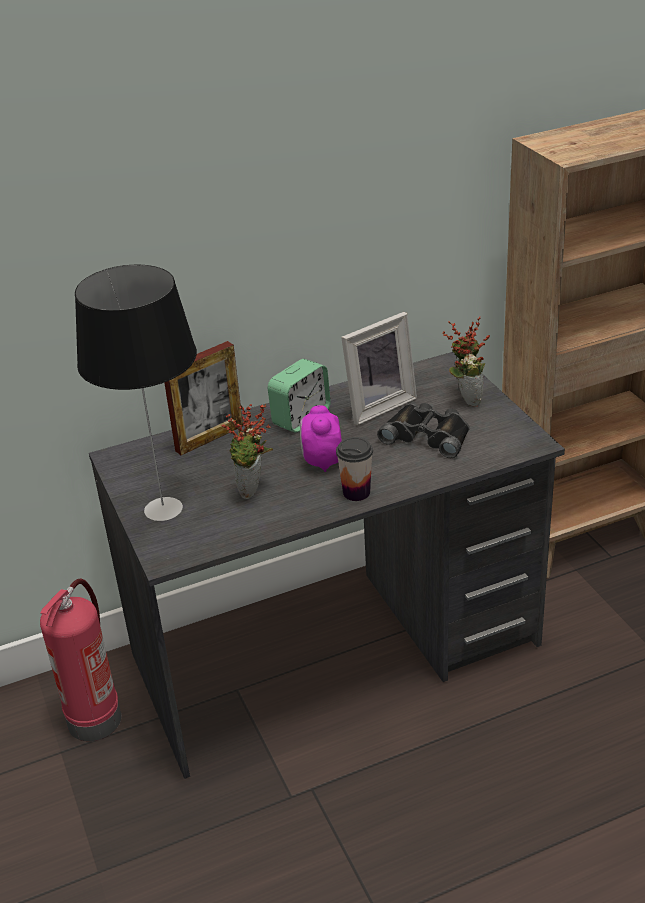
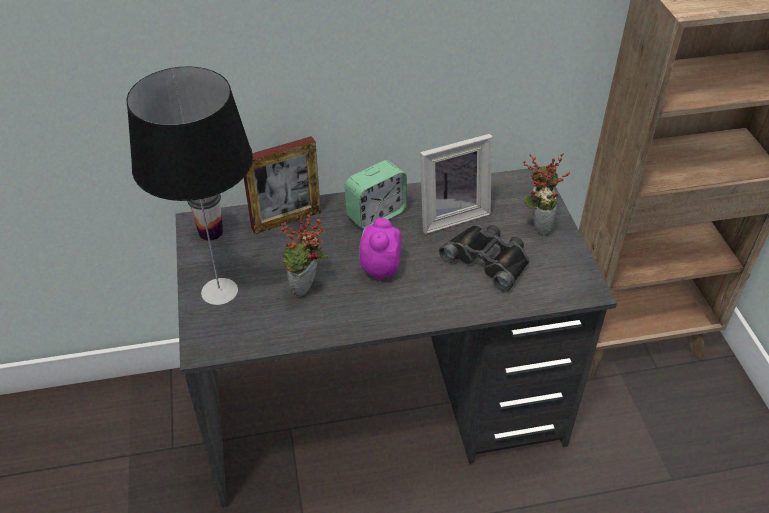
camera: 10 degrees right, 10 degrees up
(94, 717) = (165, 428): fire extinguisher -> none
(356, 492) = (401, 311): cup -> cup (210, 232)

